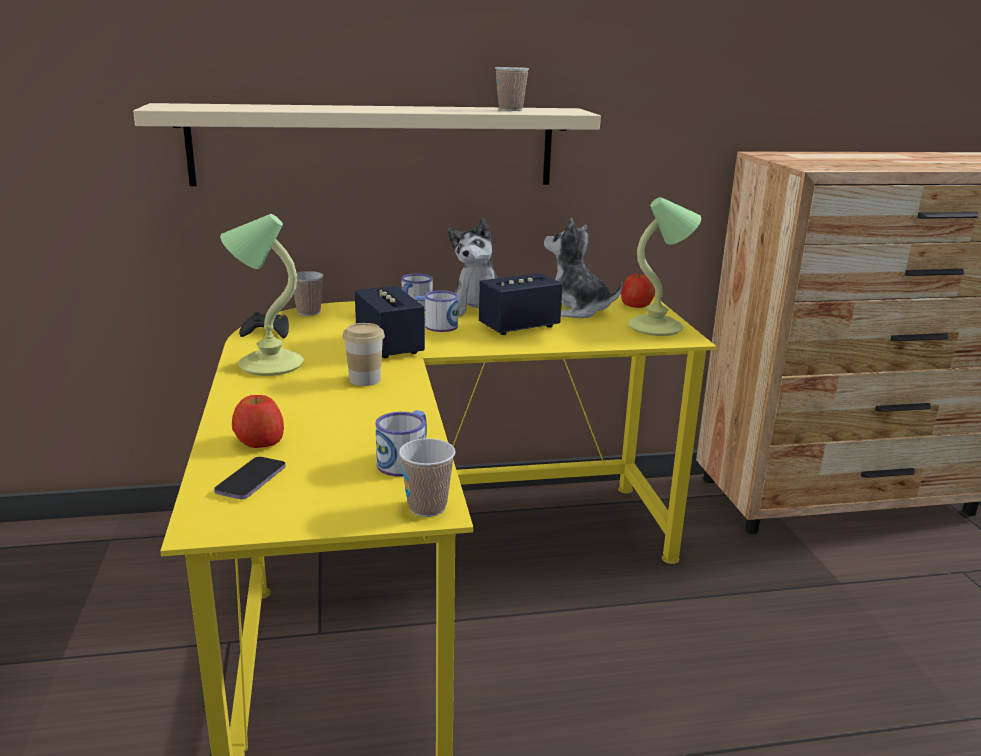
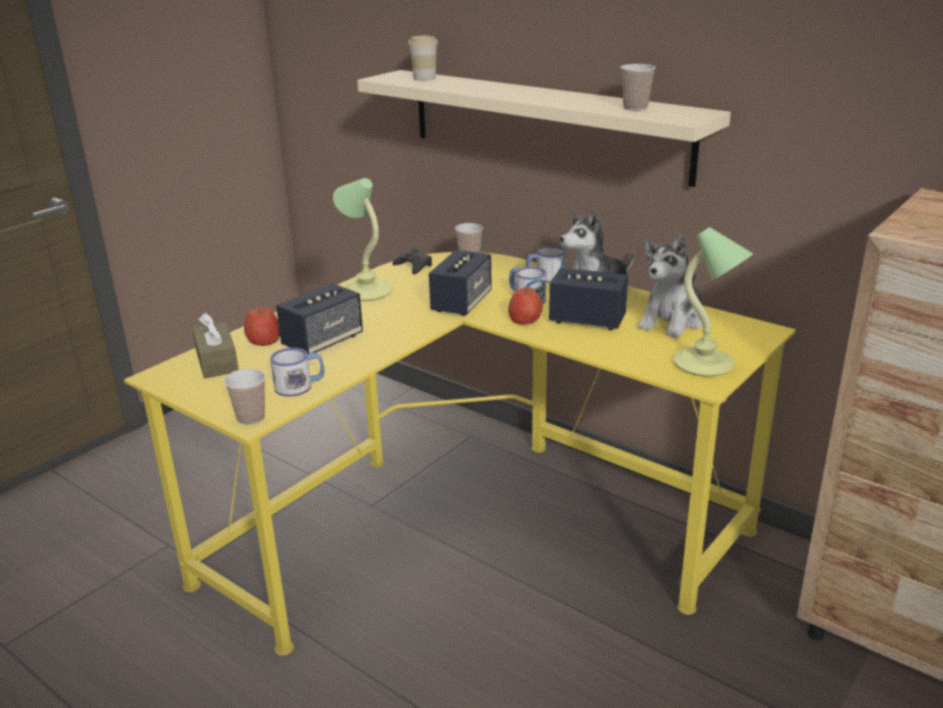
camera: 50 degrees right, 5 degrees up
(251, 480) = (217, 361): phone -> brown tissue box
(331, 418) = (323, 342): none -> speaker
(365, 380) = (393, 323): cup -> cup (424, 78)
(575, 310) = (672, 322): plush toy -> plush toy turned 135 degrees counterclockwise
(636, 304) = (745, 336): apple -> apple (525, 320)

